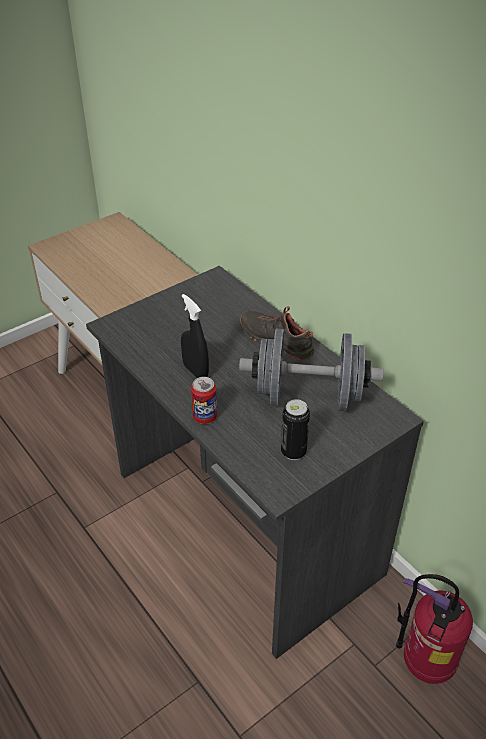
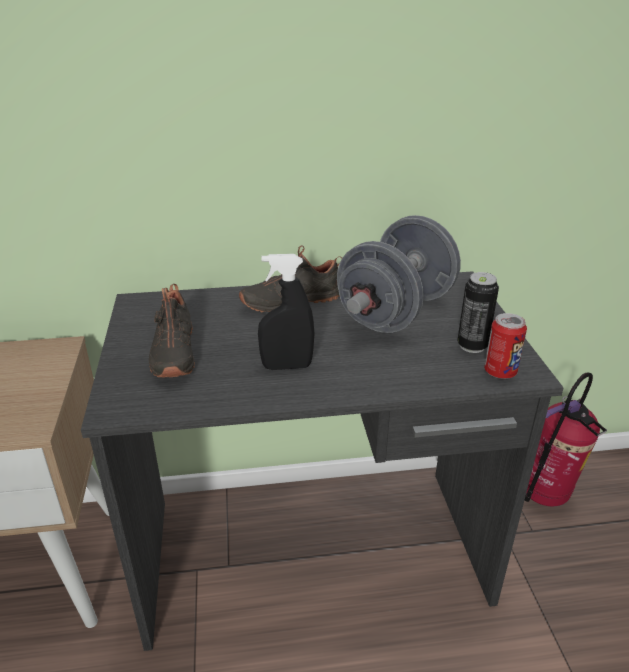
camera: 60 degrees left, 10 degrees down
(173, 319) = (172, 353): none -> black shoe
(205, 417) = (373, 384): can -> can (500, 372)

